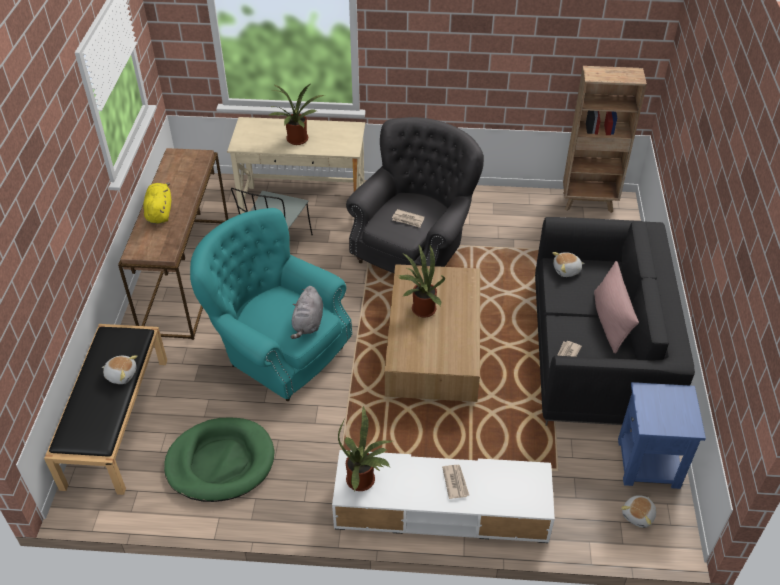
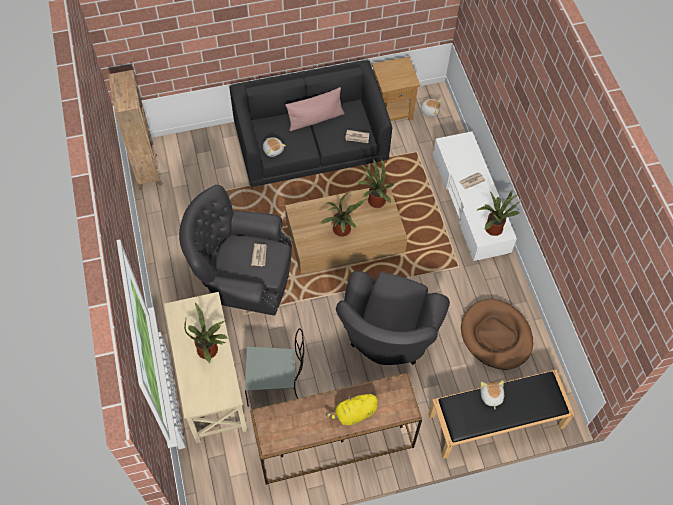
camera: 110 degrees left, 15 degrees up
(220, 462) = (496, 336): green dog bed -> brown dog bed
(278, 351) = (387, 337): turquoise armchair -> grey armchair
(308, 323) = (396, 287): grey plush toy -> none
(455, 352) = (374, 201): none -> potted plant
(648, 464) = (392, 109): blue side table -> brown side table

